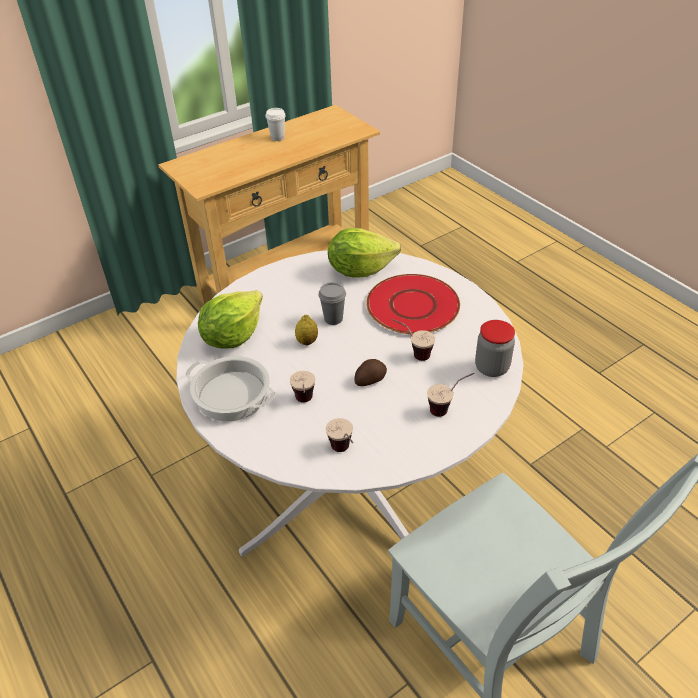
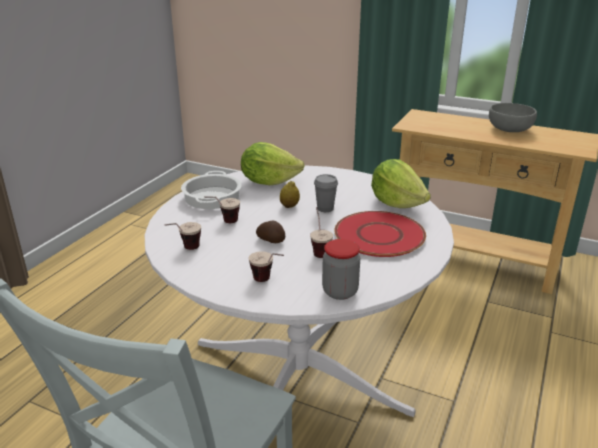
camera: 60 degrees right, 15 degrees down
(277, 137) = (509, 129): white cup -> grey bowl

